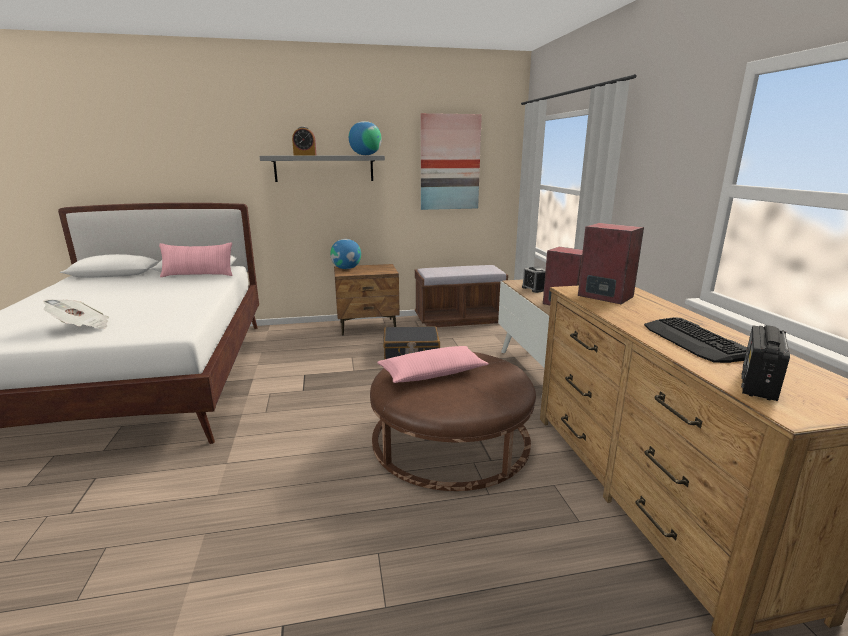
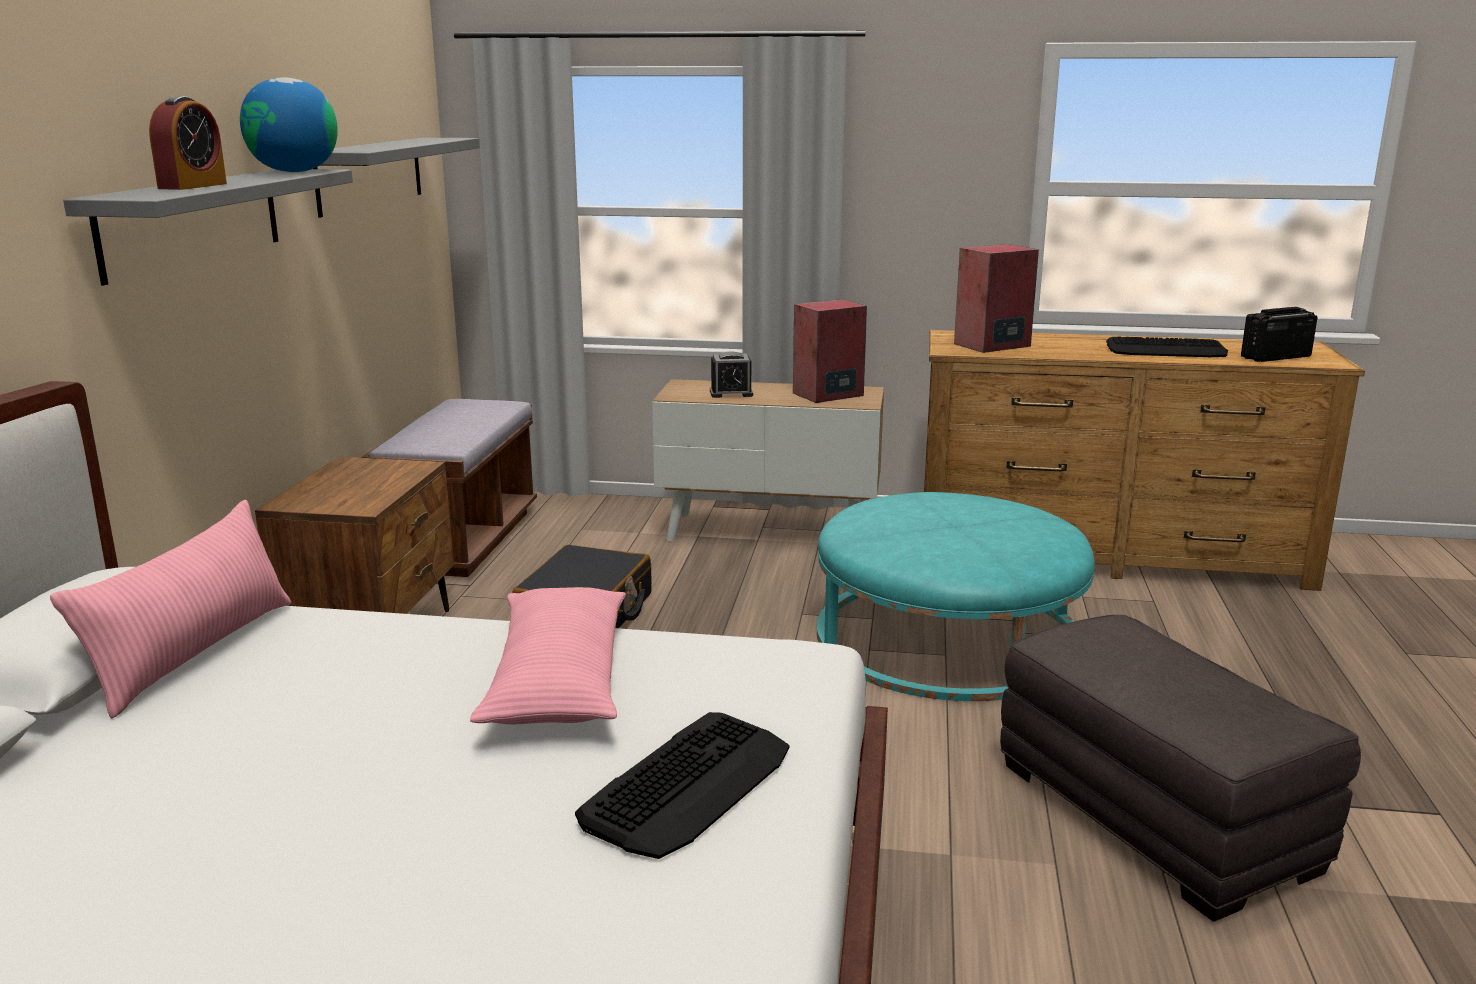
camera: 70 degrees left, 0 degrees up
(82, 327) = (689, 784): newspaper -> keyboard
(262, 527) = (1151, 816): none -> grey ottoman
(346, 268) = (309, 499): globe -> none
(432, 373) = (943, 536): pink pillow -> pink pillow (558, 678)
(450, 162) = (370, 174): picture -> grey shelf
(450, 438) = (948, 635): brown ottoman -> turquoise ottoman
(758, 384) = (1274, 357): radio -> radio turned 105 degrees clockwise

